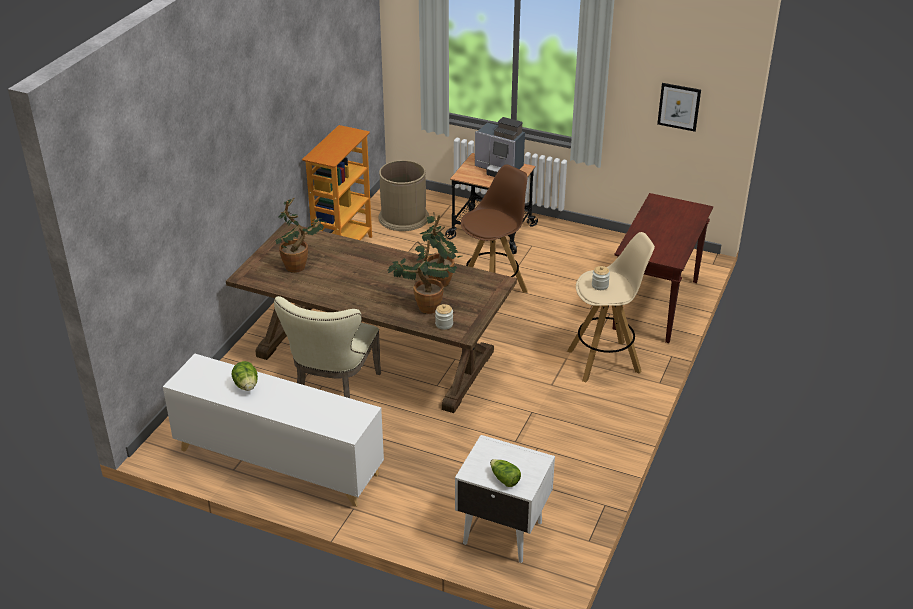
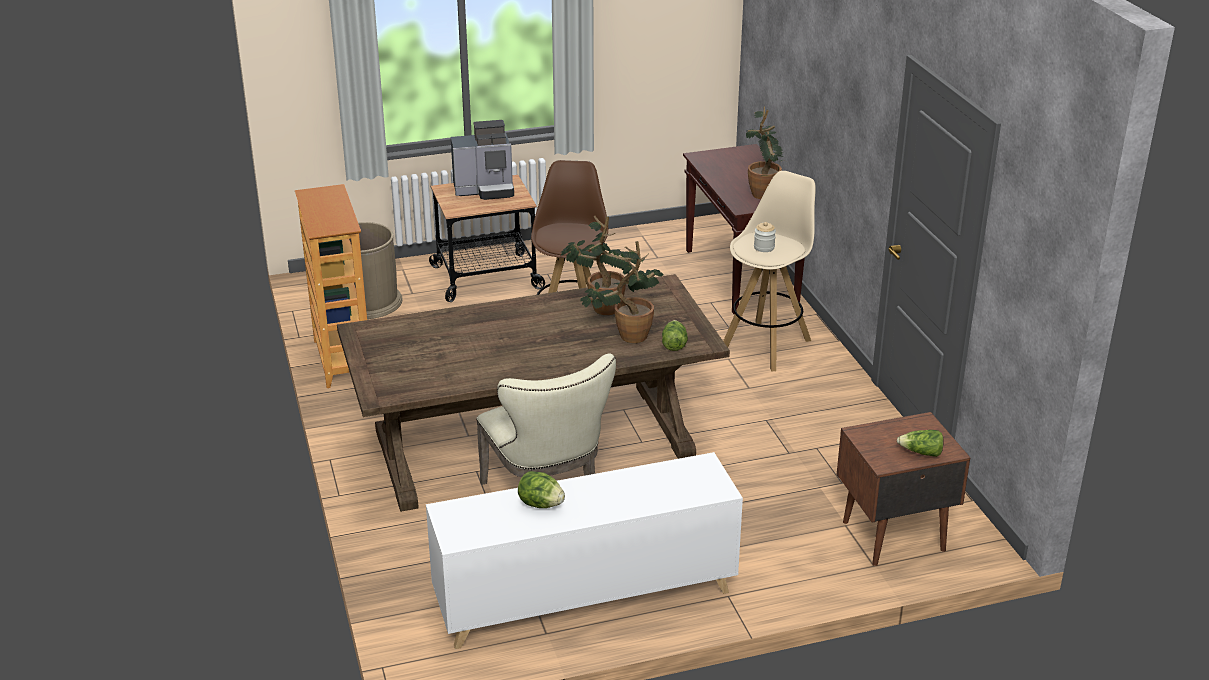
camera: 40 degrees left, 5 degrees down
(300, 265) = (428, 358): potted plant -> potted plant (765, 192)
(444, 324) = (673, 344): jar -> lettuce
(502, 531) = (891, 535): white nightstand -> brown nightstand
(679, 106) = (672, 46): picture -> none

